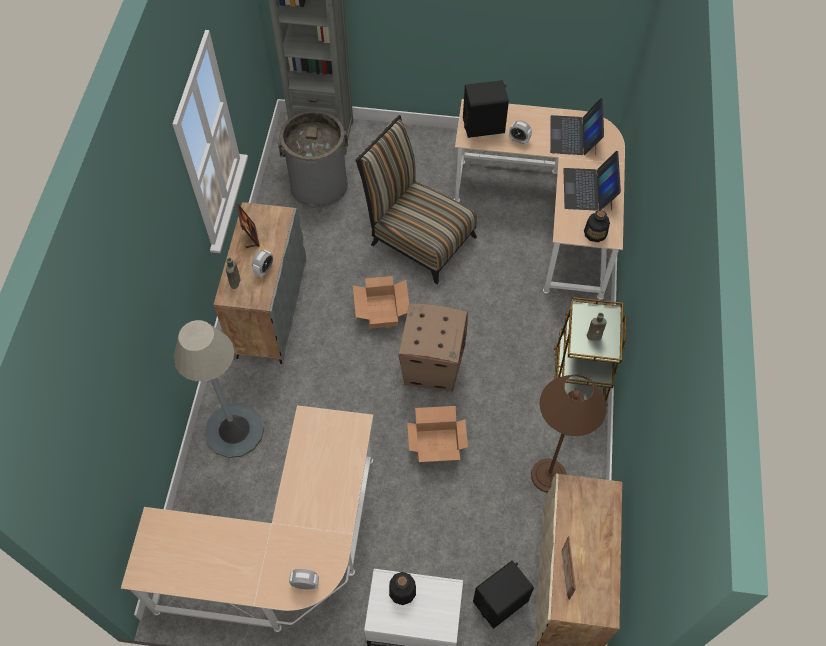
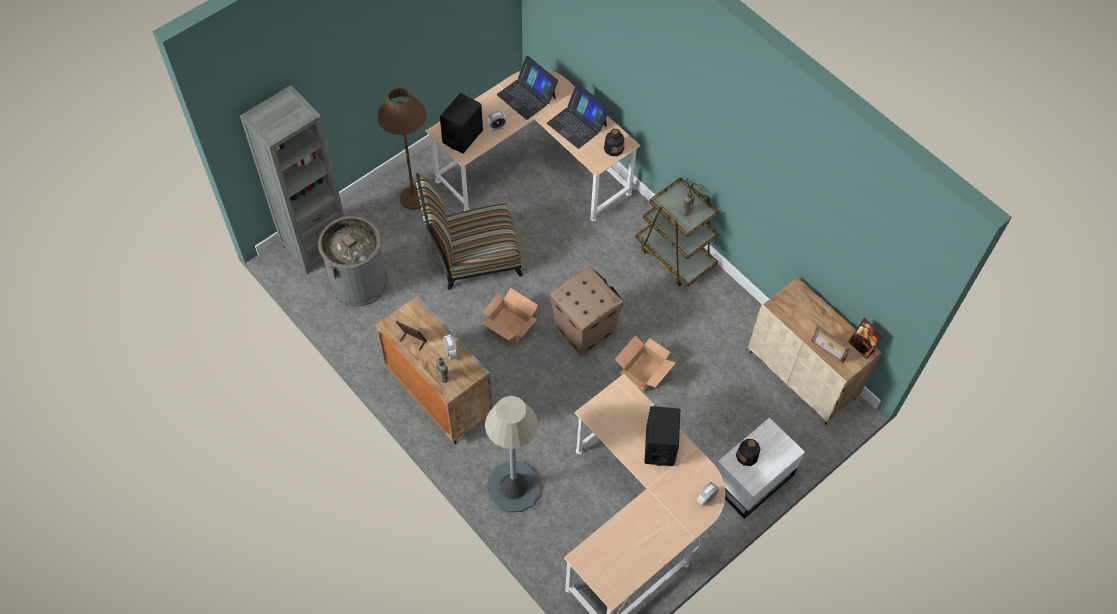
camera: 50 degrees left, 0 degrees up
(500, 601) = (781, 421): black speaker -> black speaker (659, 446)
(548, 475) = (724, 327): brown floor lamp -> brown floor lamp (413, 198)
(604, 604) = (861, 347): none -> picture frame

